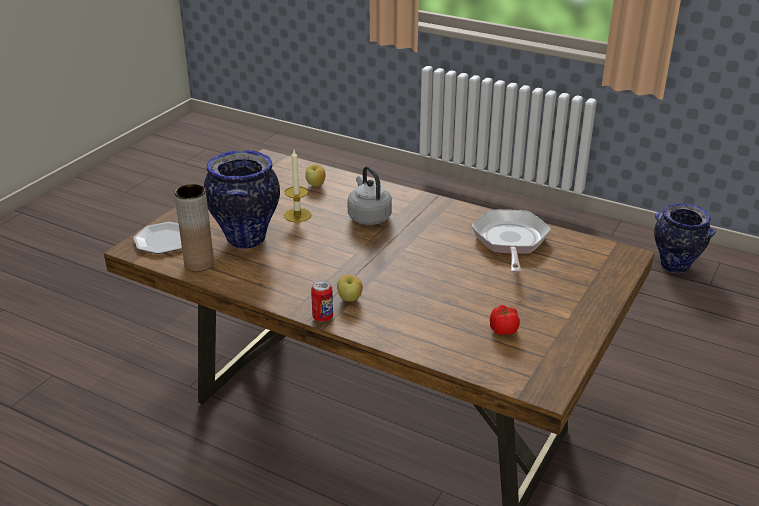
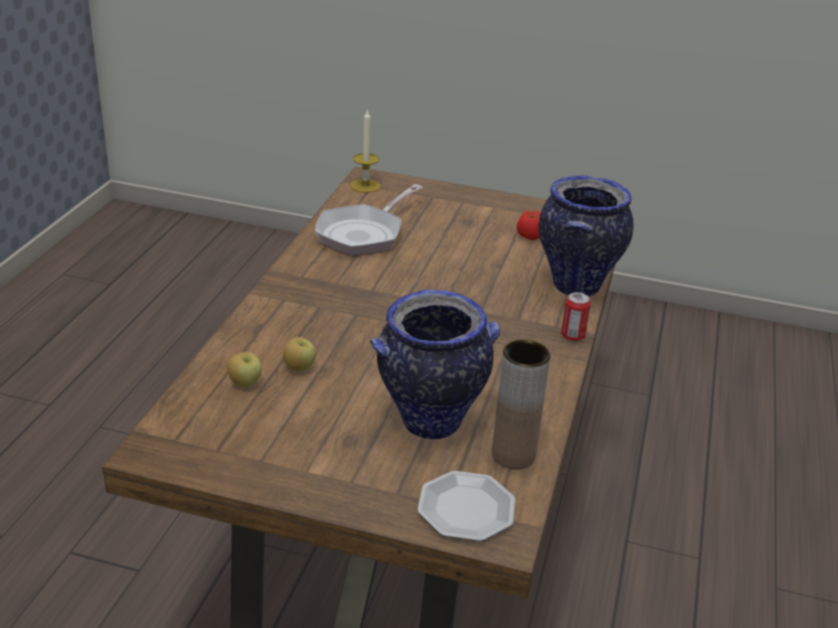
camera: 105 degrees left, 0 degrees up
(297, 215) = (346, 387): candle -> candle (365, 186)
(350, 299) = (528, 322): apple -> apple (299, 368)
(368, 217) = (334, 328): grey kettle -> none
(510, 242) = (364, 234): frying pan -> frying pan turned 45 degrees counterclockwise
(675, 266) = (69, 302): vase -> vase (576, 285)

